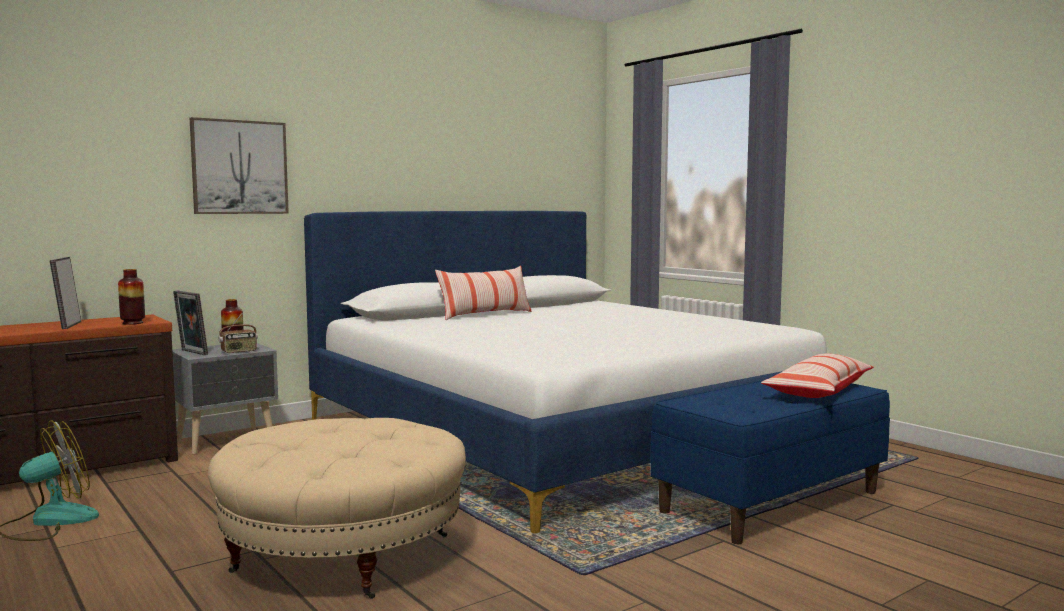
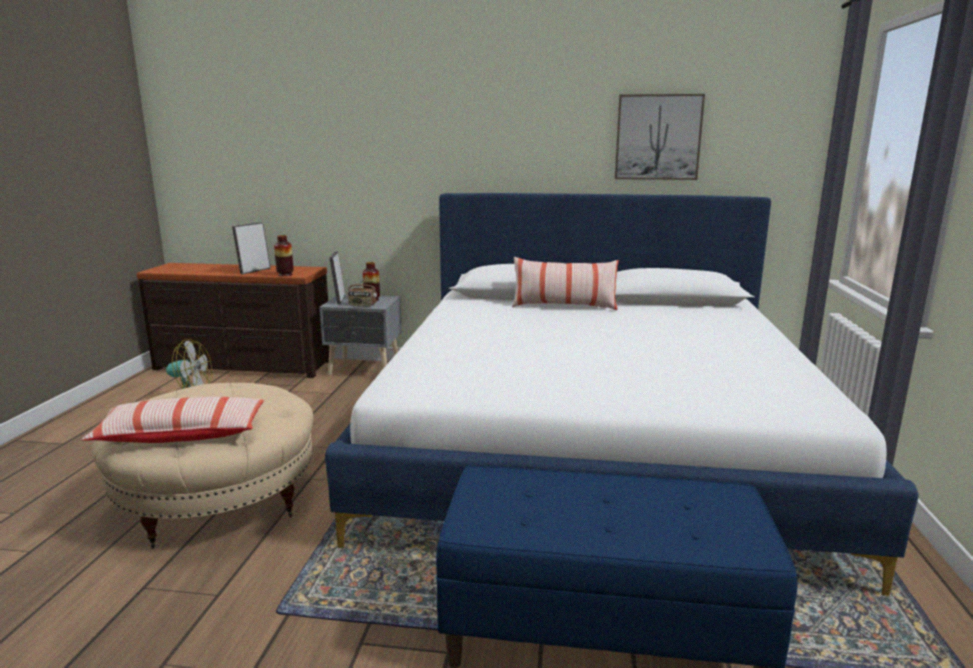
camera: 45 degrees right, 10 degrees up
(239, 167) = (391, 152): picture -> picture (658, 137)
(819, 391) = (685, 527): pillow -> pillow (181, 435)

